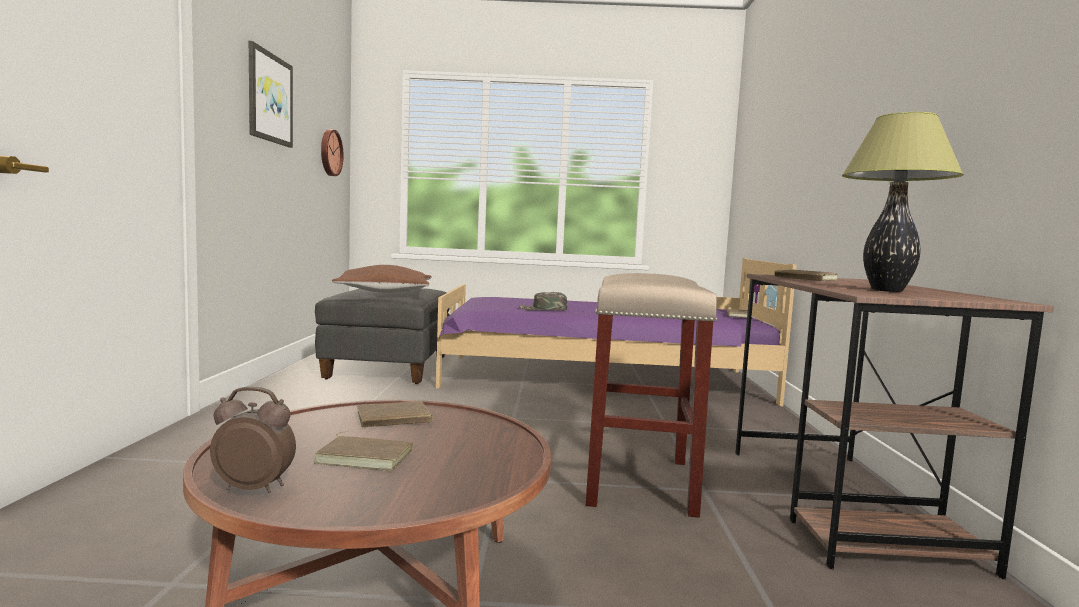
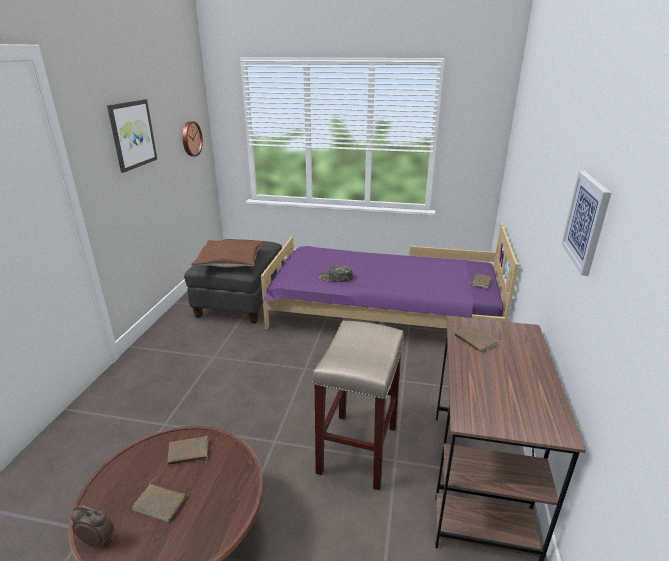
camera: 10 degrees right, 20 degrees up
(886, 290) = (498, 397): table lamp -> none
(935, 89) = (586, 221): none -> picture

